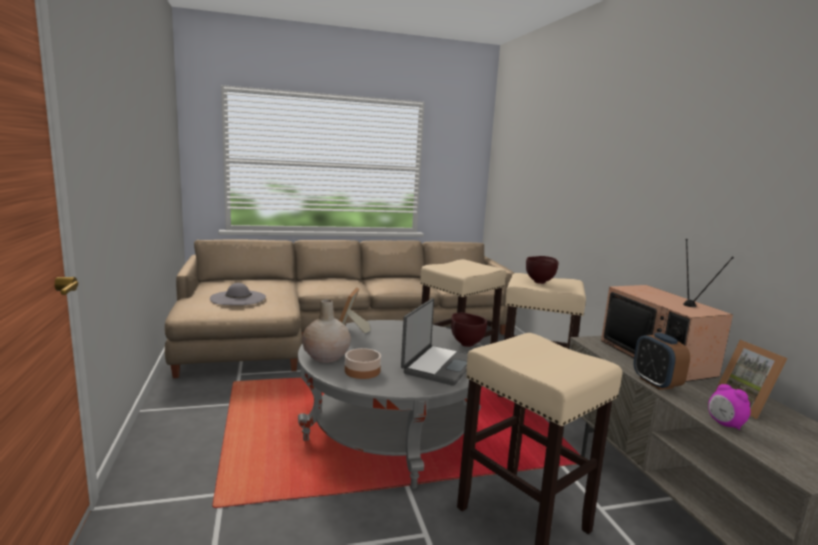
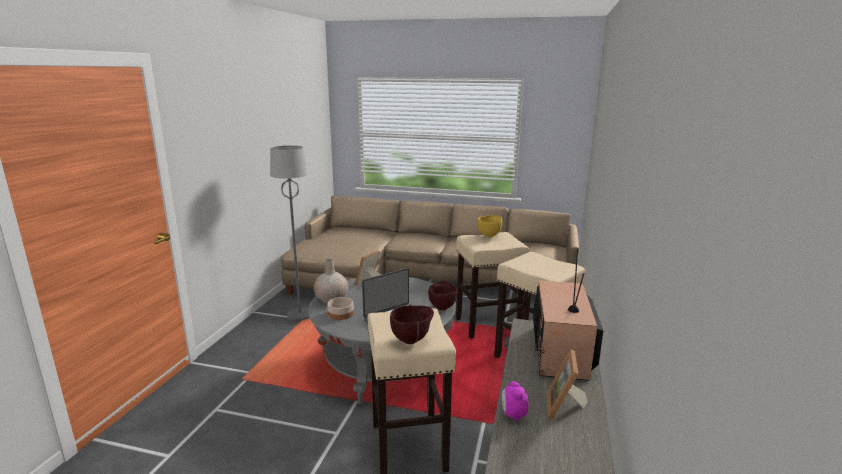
camera: 30 degrees right, 5 degrees up
(219, 400) = (300, 315): none -> grey floor lamp
(238, 298) = (336, 244): grey hat -> none
(454, 263) = (490, 236): none -> yellow bowl
(540, 282) = (535, 264): brown bowl -> brown bowl (412, 340)
(656, 383) = (517, 370): alarm clock -> none

